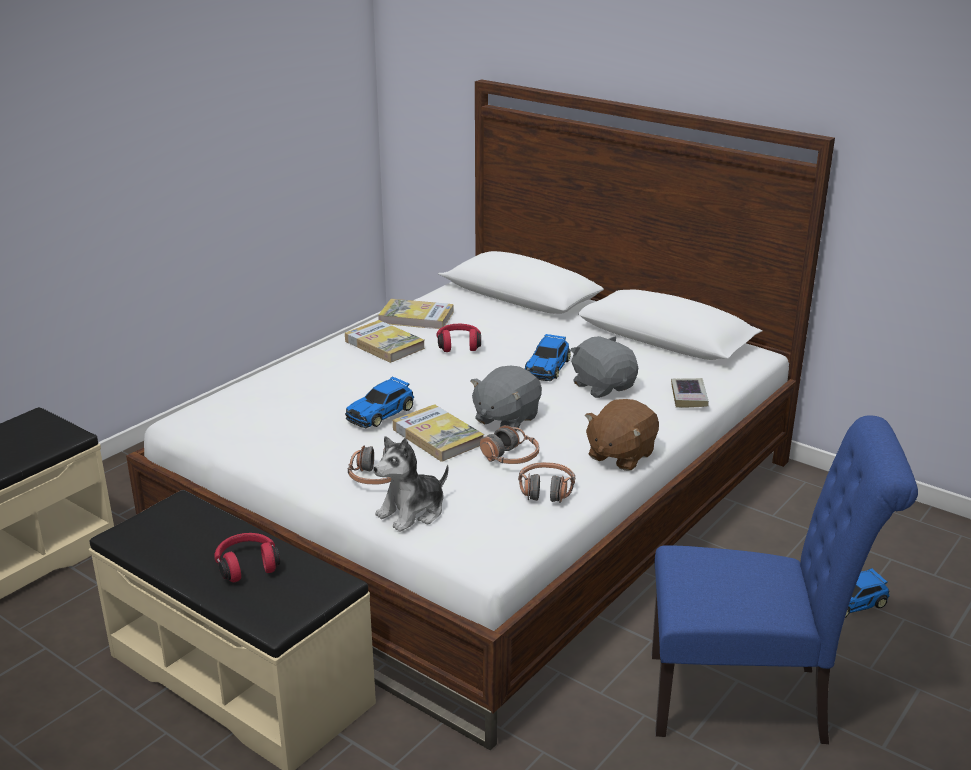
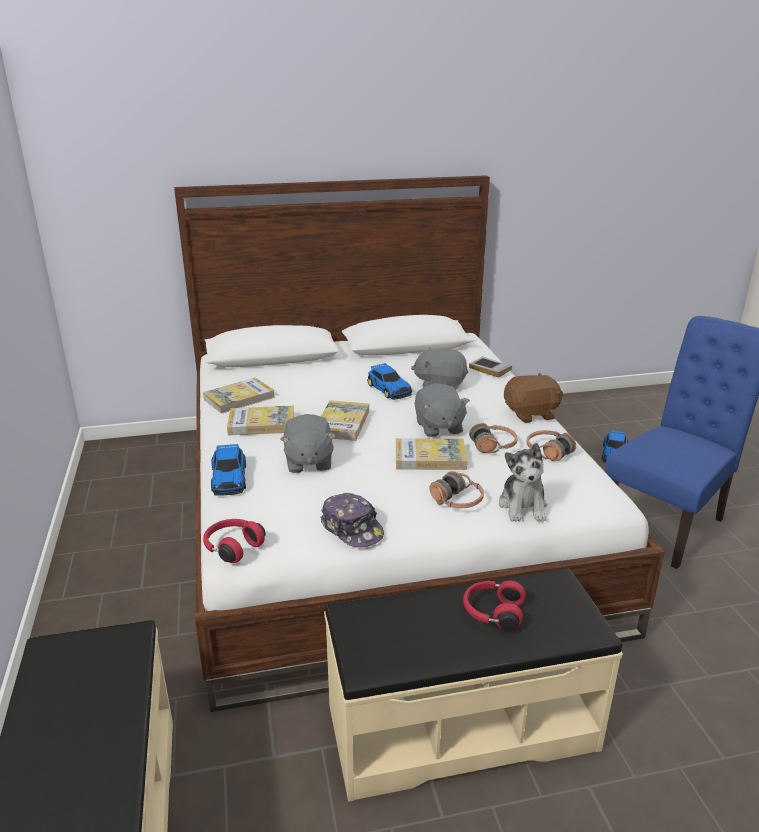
camera: 50 degrees left, 0 degrees up
(269, 448) = (352, 528): none -> cap
(347, 389) = (308, 462): none -> grey plush toy
(381, 413) = (368, 463): toy car -> toy car (229, 478)
(437, 374) = (342, 423): none -> book
(458, 345) = (310, 401): red headphones -> red headphones (232, 547)
(620, 455) = (531, 414): brown plush toy -> brown plush toy turned 90 degrees counterclockwise

